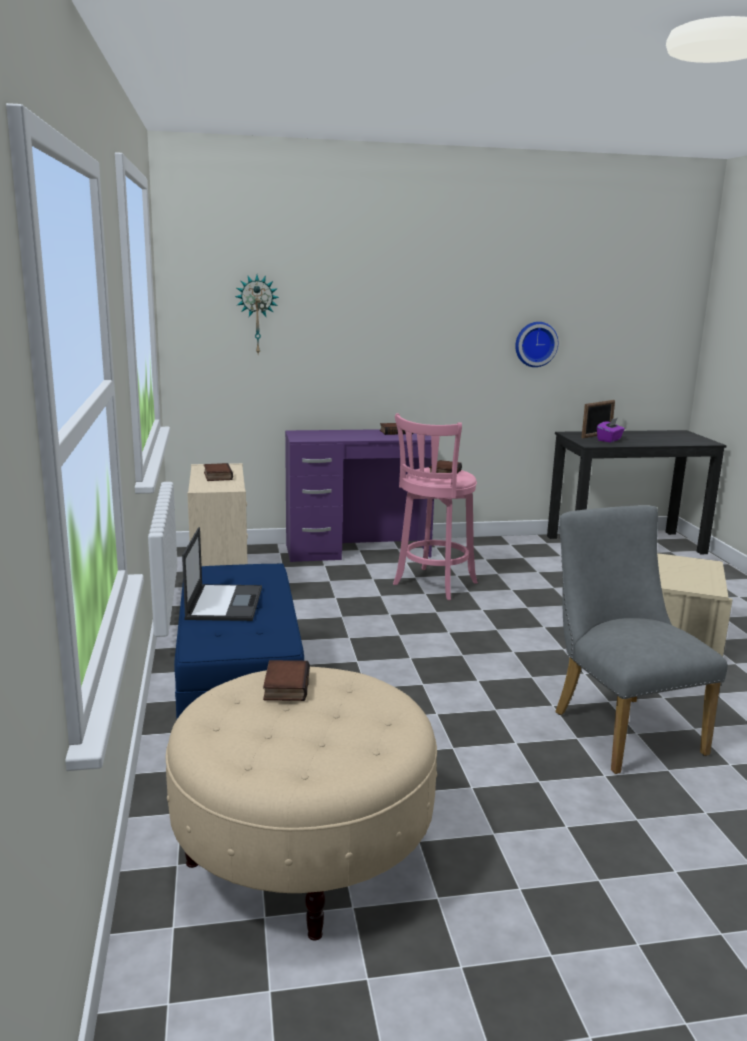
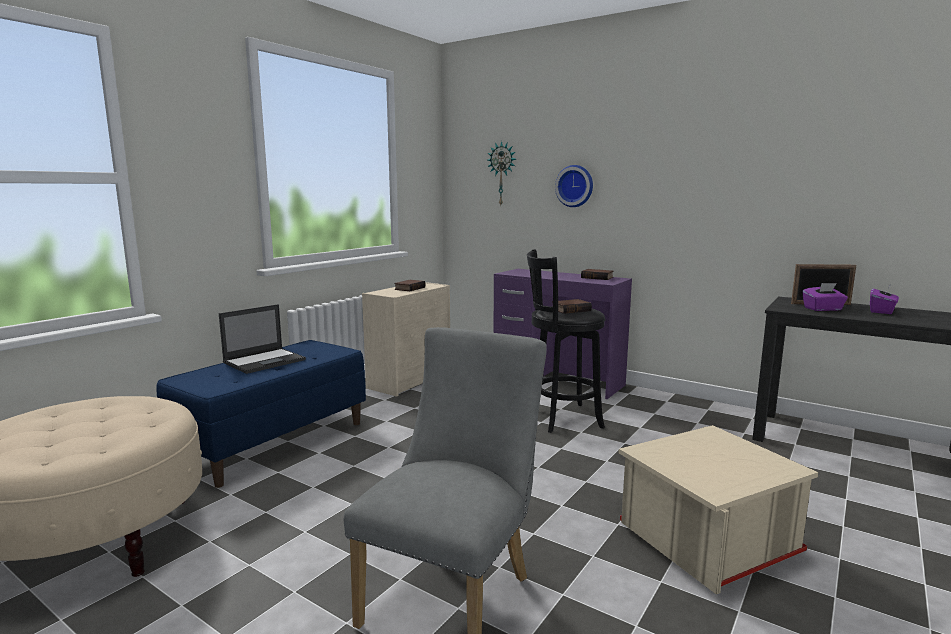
camera: 45 degrees right, 5 degrees down
(285, 686) = (132, 407): book -> none
(432, 585) = (561, 418): pink stool -> black stool
(535, 344) = (757, 198): wall clock -> wall clock (575, 186)
(638, 436) = (881, 311): none -> purple tissue box

